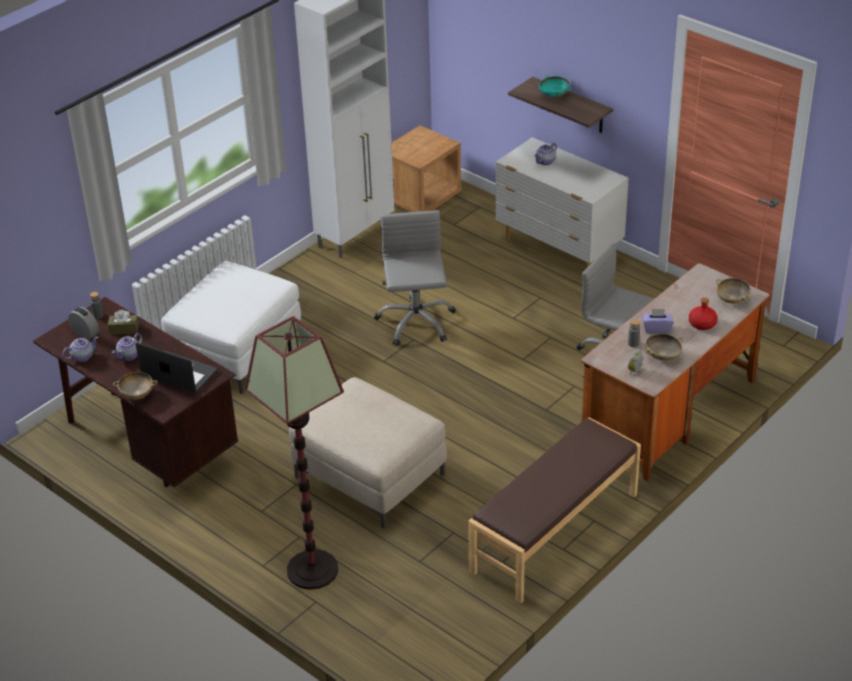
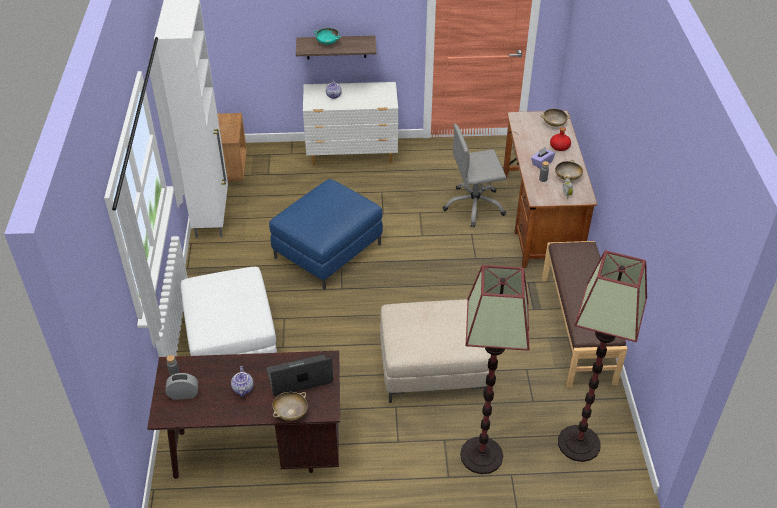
camera: 45 degrees left, 5 degrees up
(82, 356) = (207, 413): teapot -> none
(124, 329) = (210, 371): brown tissue box -> none
(410, 623) = (579, 444): none -> floor lamp
(415, 322) = (328, 251): grey office chair -> blue ottoman

